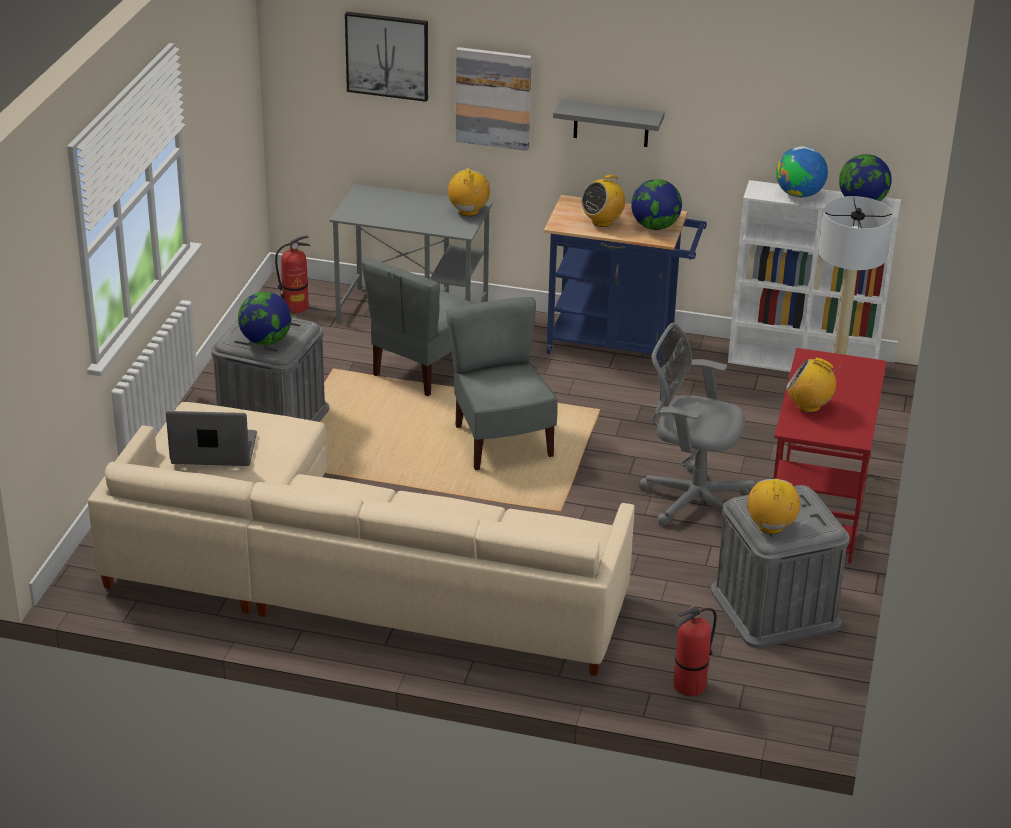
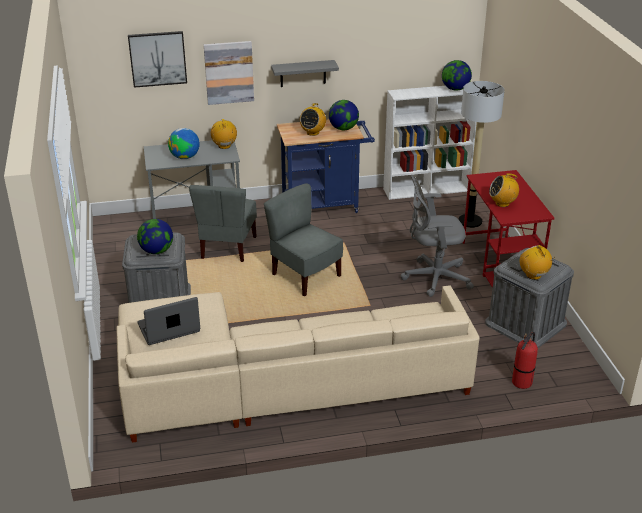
camera: 25 degrees left, 0 degrees up
(295, 307) = (123, 232): fire extinguisher -> none
(799, 195) = (420, 92): globe -> globe (185, 157)

